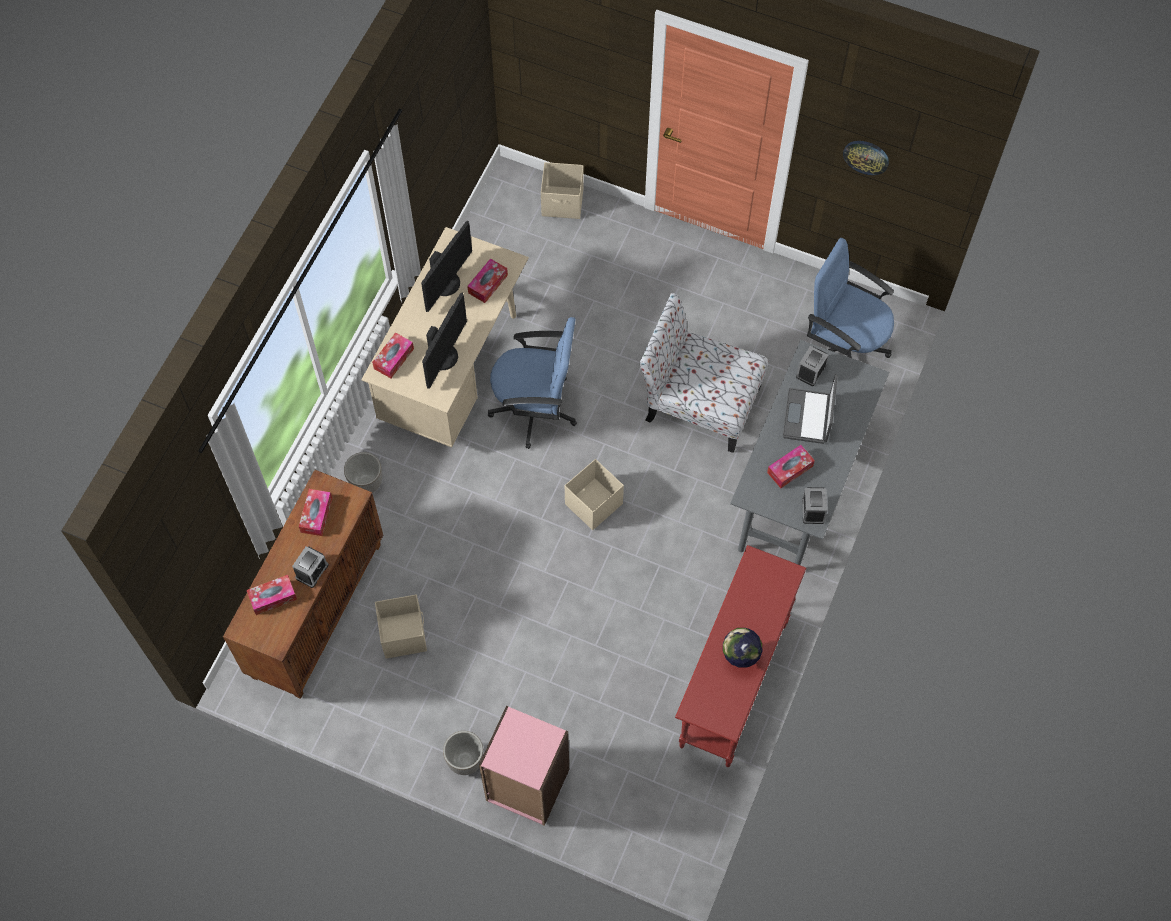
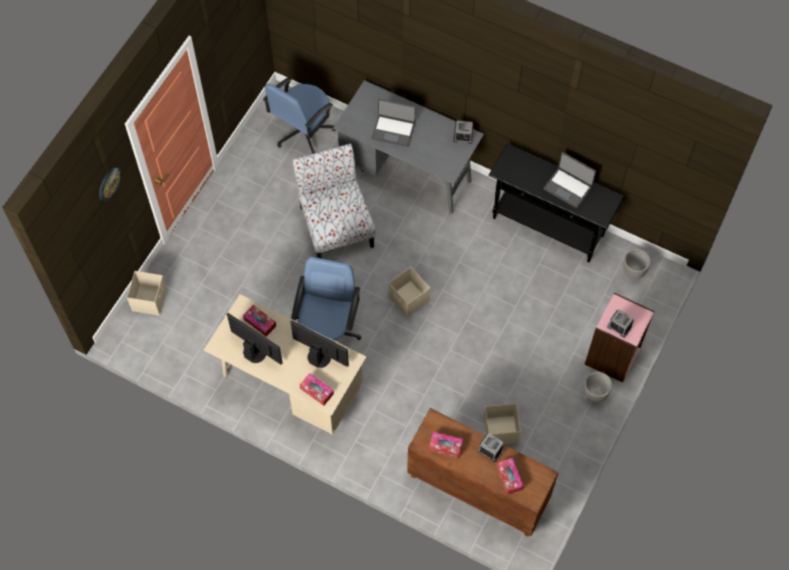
camera: 85 degrees left, 0 degrees up
(366, 484) = (378, 452): planter -> planter (633, 272)
(699, 402) = (335, 224): chair -> chair turned 135 degrees clockwise
(732, 685) = (548, 227): red console table -> black console table
(739, 658) = (568, 187): globe -> laptop
(790, 469) = (432, 146): tissue box -> none
(810, 371) = (358, 125): alarm clock -> alarm clock (619, 327)
(866, 156) = (228, 43): wall clock -> wall clock (109, 183)

